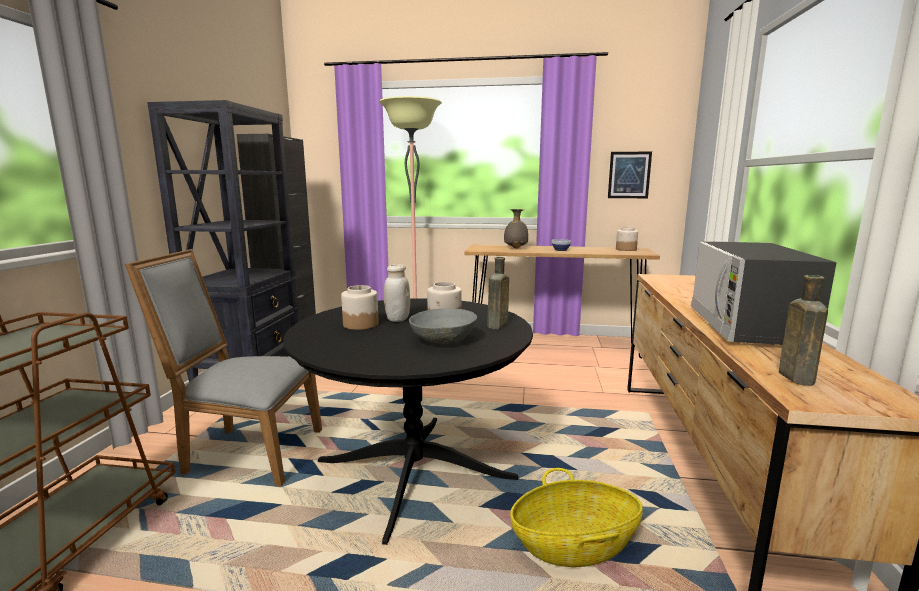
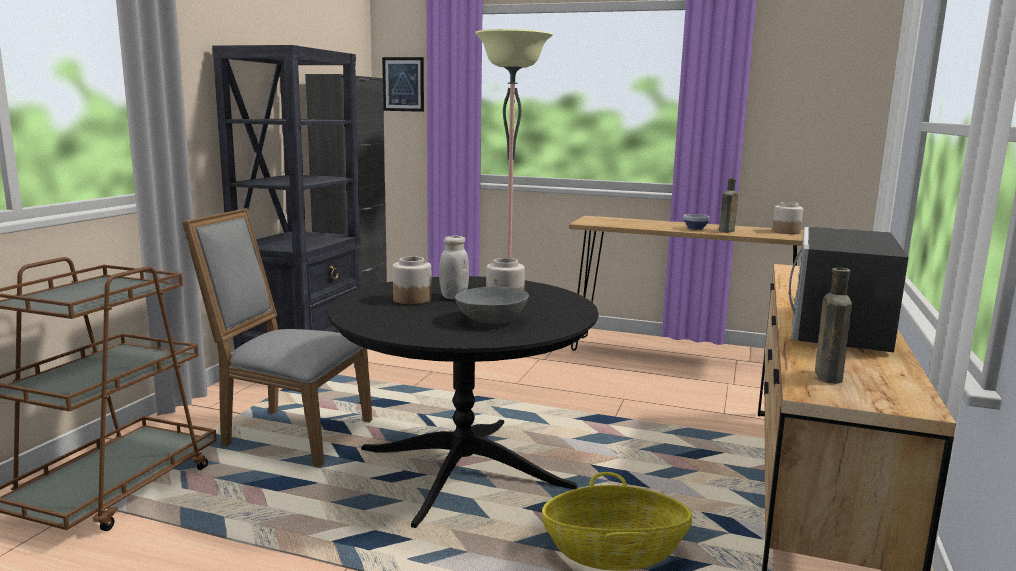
camera: 10 degrees right, 0 degrees up
(497, 326) = (559, 311): brown bottle -> brown bottle (726, 231)
(515, 248) = (637, 223): grey vase -> none
(629, 175) = (801, 131): picture -> picture (403, 84)

